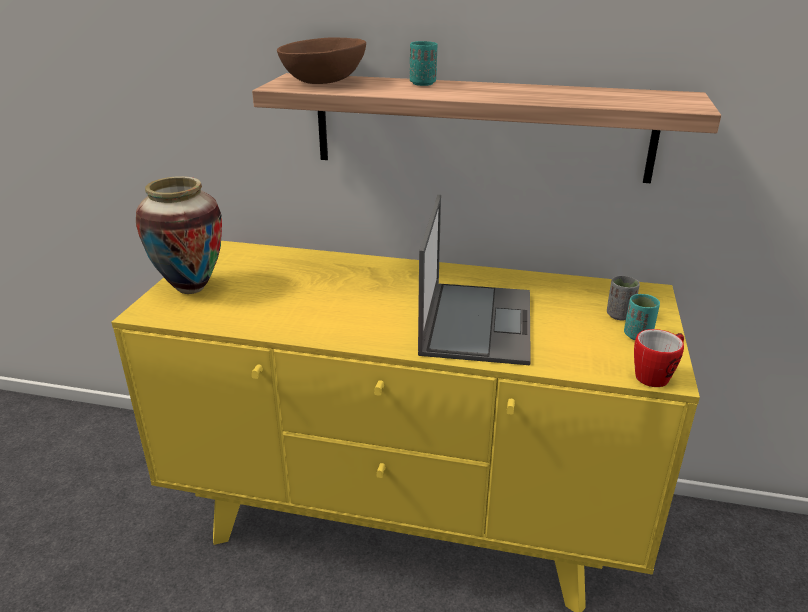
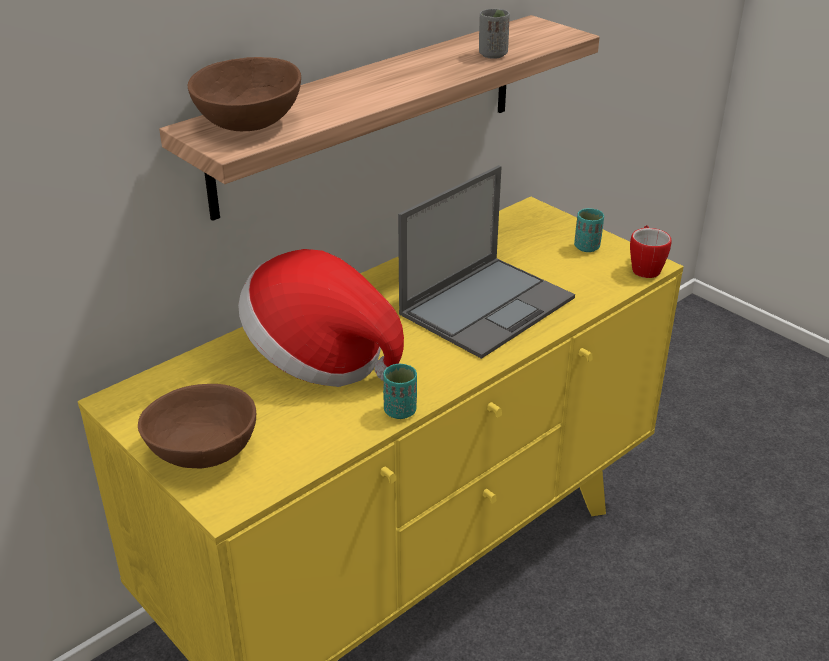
camera: 55 degrees left, 5 degrees up
(190, 288) = (205, 452): vase -> brown bowl
(327, 285) = (320, 357): none -> hat
(423, 83) = (337, 86): turquoise cup -> turquoise cup (400, 411)
(476, 321) = (488, 305): laptop -> laptop turned 90 degrees clockwise
(619, 315) = (551, 239): grey cup -> grey cup (492, 55)

